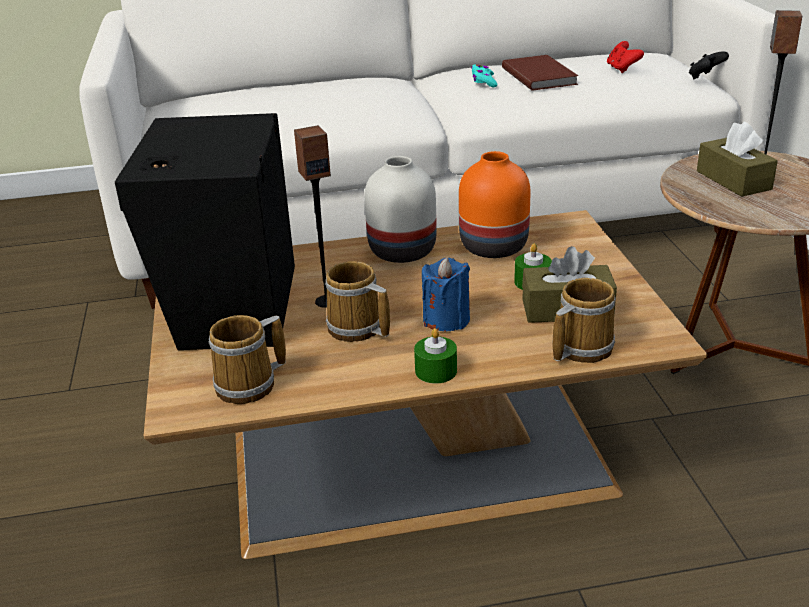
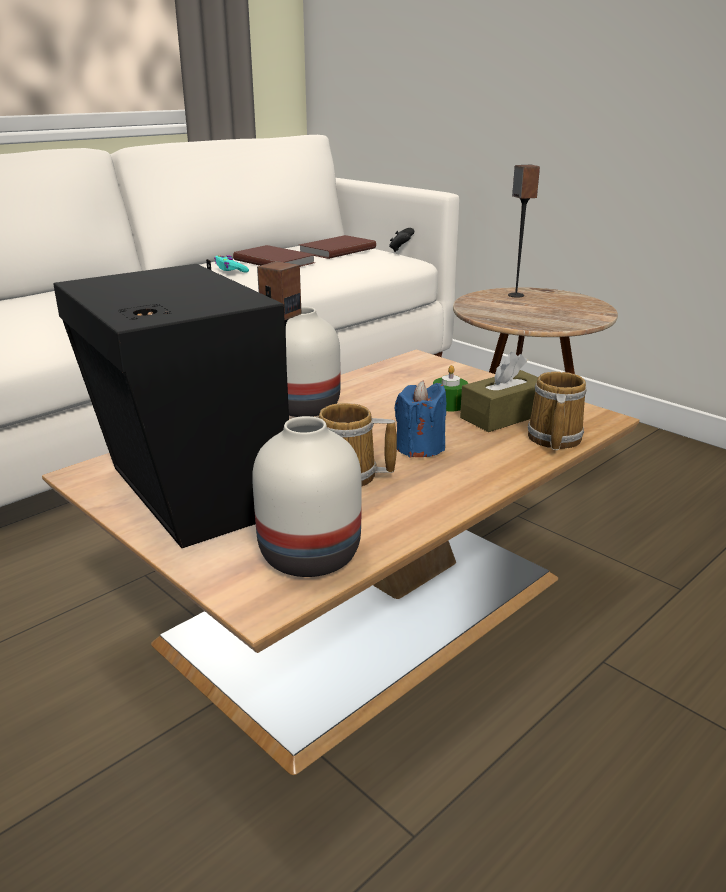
camera: 35 degrees left, 5 degrees down
(250, 385) = (310, 554): mug -> white vase
(436, 371) = (468, 487): green candle -> none
(494, 247) = (382, 388): orange vase -> none
(622, 69) = (335, 250): red game controller -> brown book
(733, 180) = (511, 306): brown tissue box -> none

